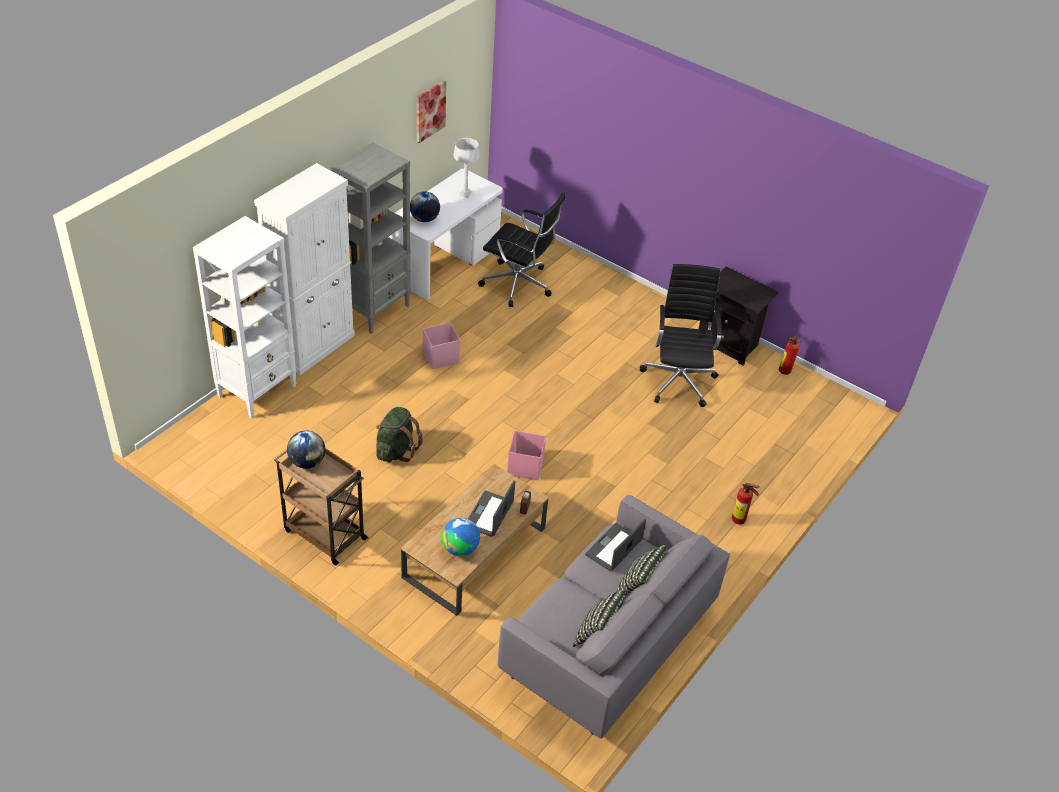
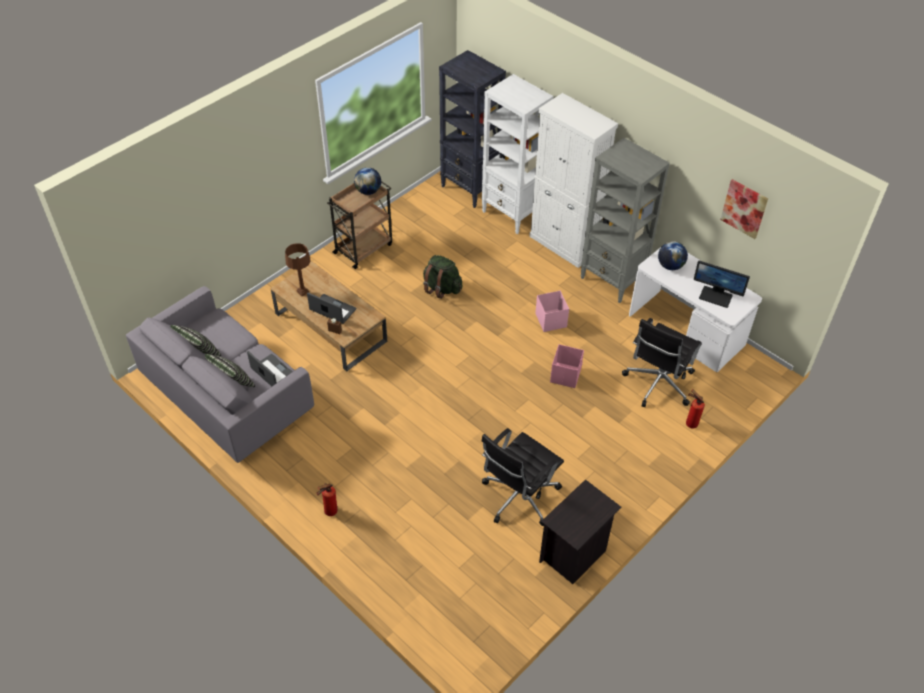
camera: 100 degrees right, 5 degrees up
(203, 431) = (470, 189): none -> black bookcase
(460, 549) = (303, 291): globe -> brown table lamp
(465, 194) = (716, 296): grey table lamp -> monitor
(524, 466) = (415, 365): pink storage box -> pink storage box (566, 375)
(679, 379) = (518, 497): black office chair -> black office chair turned 120 degrees clockwise
(783, 372) = (528, 600): fire extinguisher -> fire extinguisher (690, 423)

